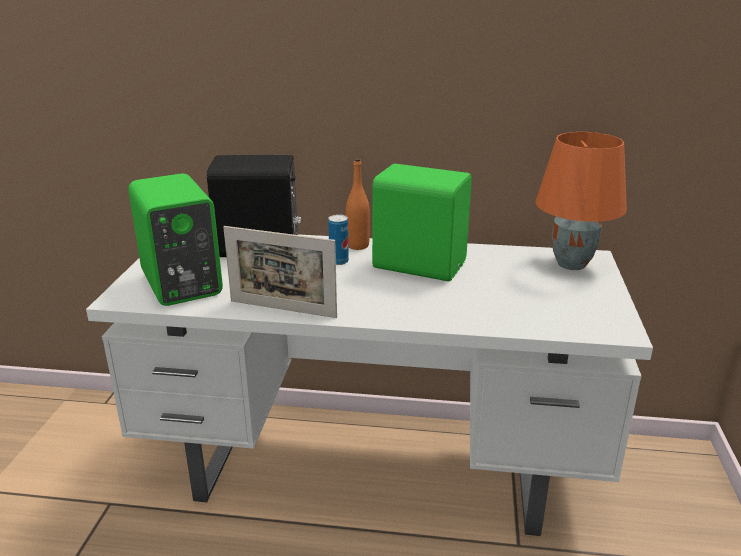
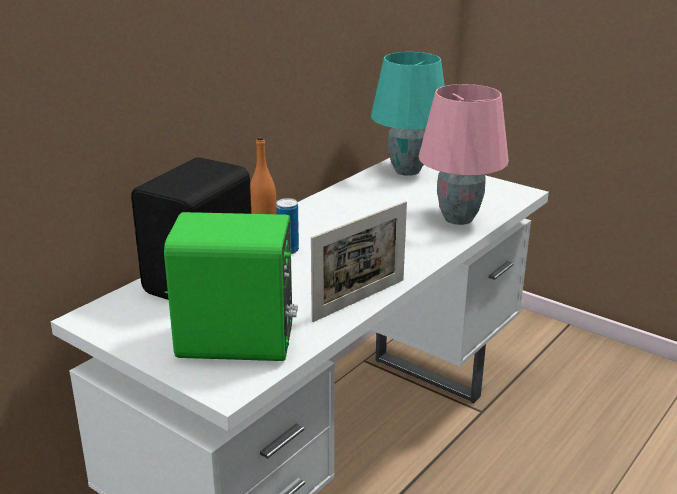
camera: 60 degrees left, 0 degrees up
(418, 264) = (339, 220): green speaker -> none
(499, 313) = (459, 218): none -> pink table lamp
(572, 264) = (407, 170): orange table lamp -> turquoise table lamp

